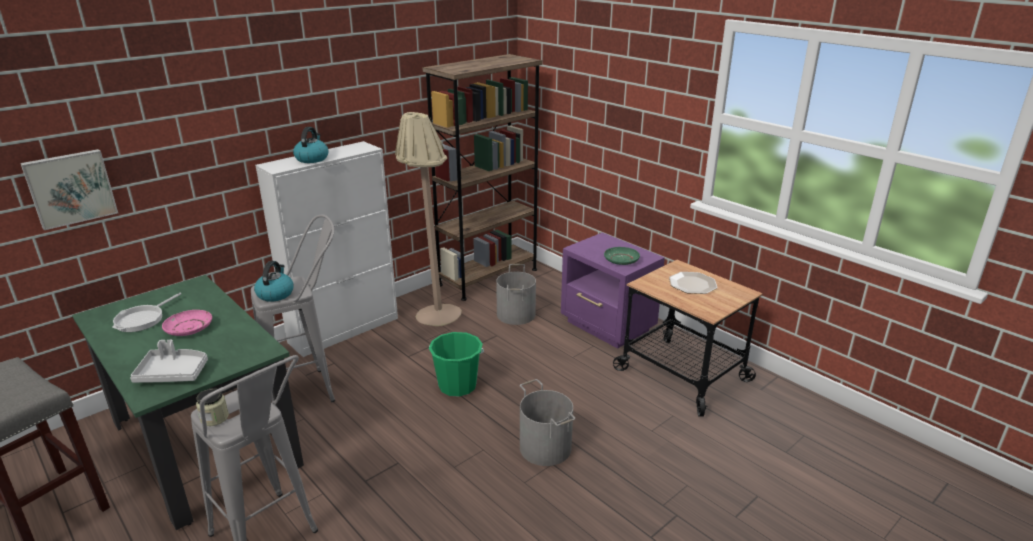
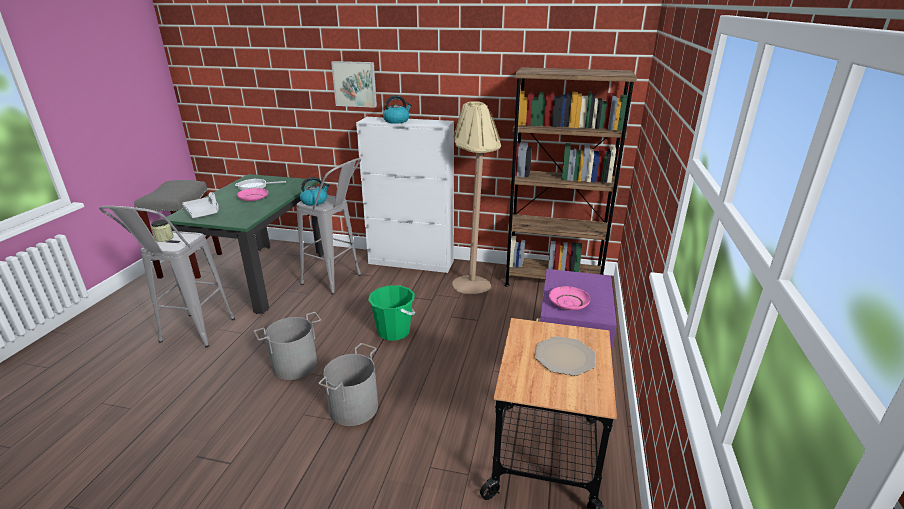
camera: 55 degrees right, 0 degrees up
(70, 188) = (264, 101): picture -> picture (355, 84)
(516, 314) = (518, 316): grey bucket -> grey bucket (295, 365)
(621, 260) = (568, 303): green plate -> pink plate

